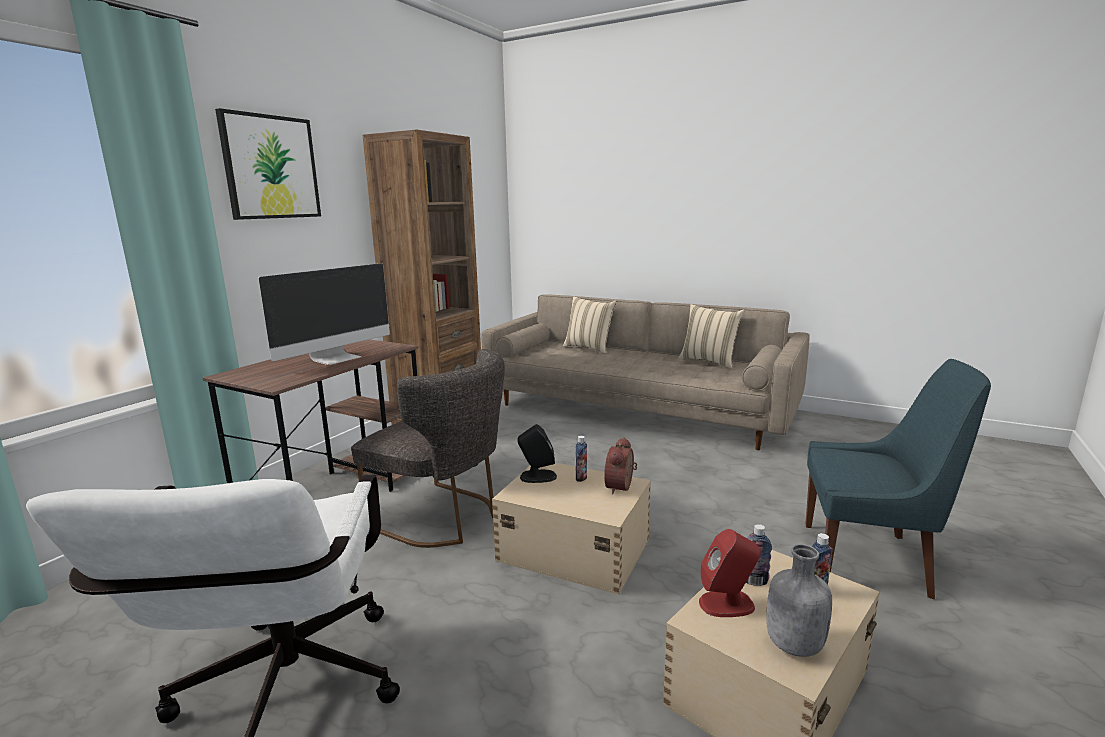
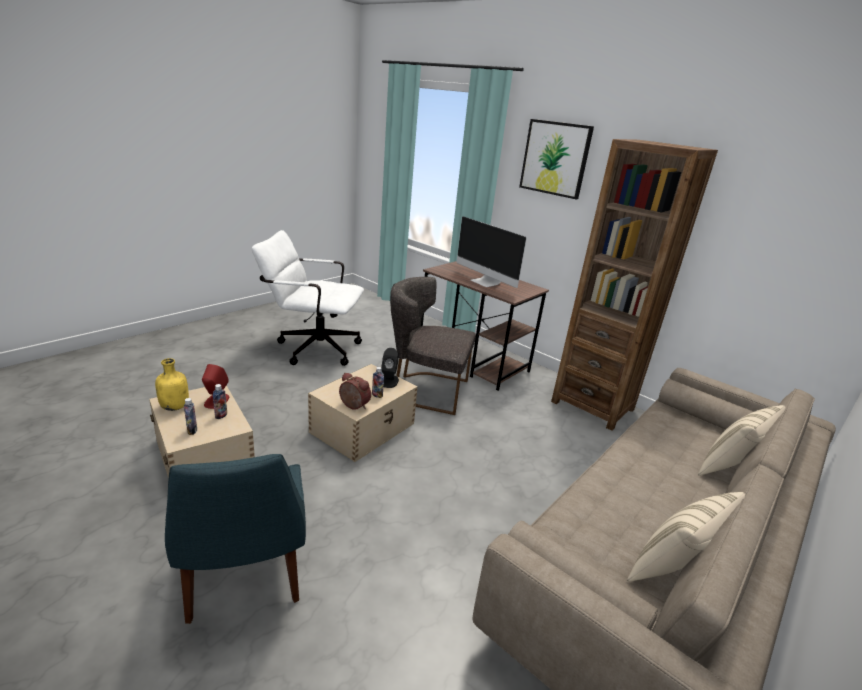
camera: 100 degrees right, 10 degrees up
(444, 518) = (426, 390): grey chair -> grey chair turned 60 degrees clockwise
(792, 645) = (175, 406): grey bottle -> yellow bottle
(870, 560) = (244, 578): blue chair -> blue chair turned 45 degrees counterclockwise

